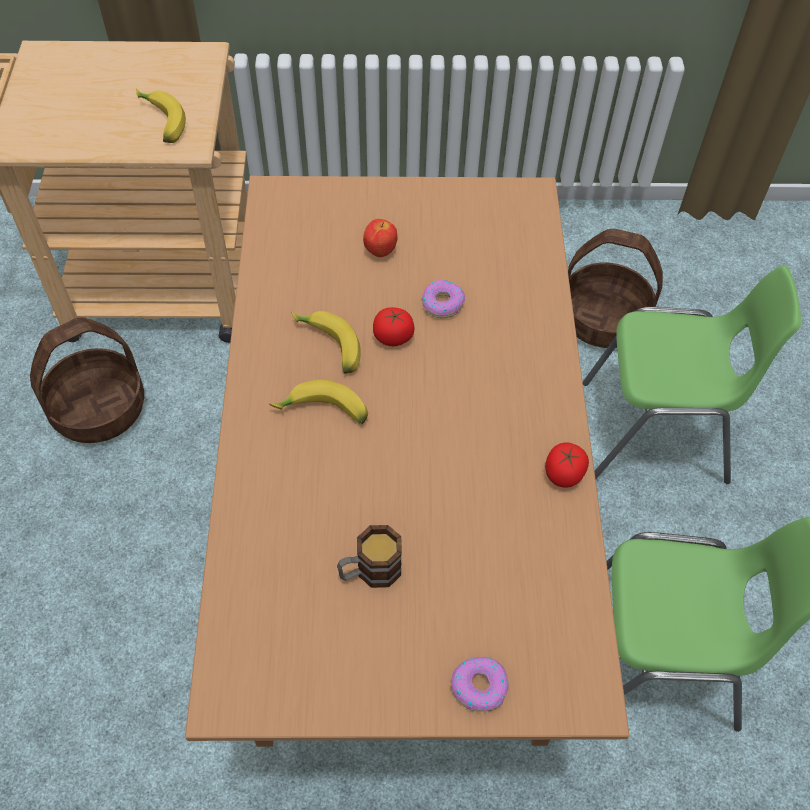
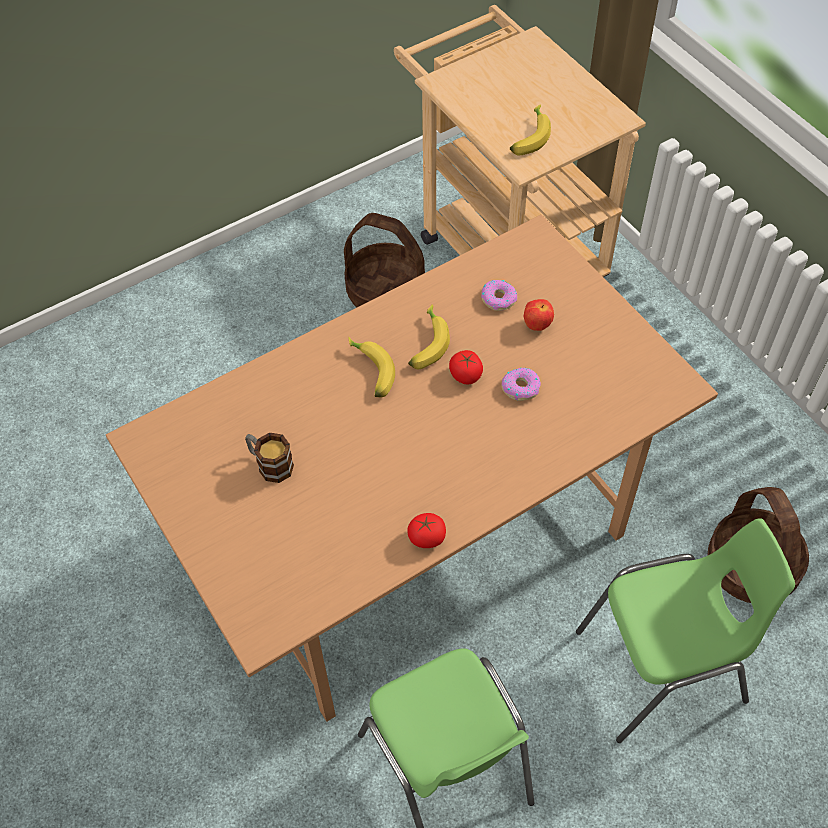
camera: 60 degrees right, 0 degrees up
(479, 686) = (228, 567): donut -> donut (498, 299)
(656, 434) = (663, 668): green chair -> green chair turned 75 degrees counterclockwise

